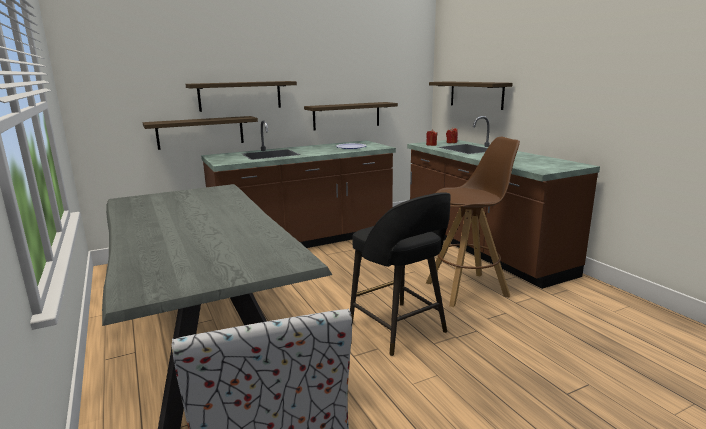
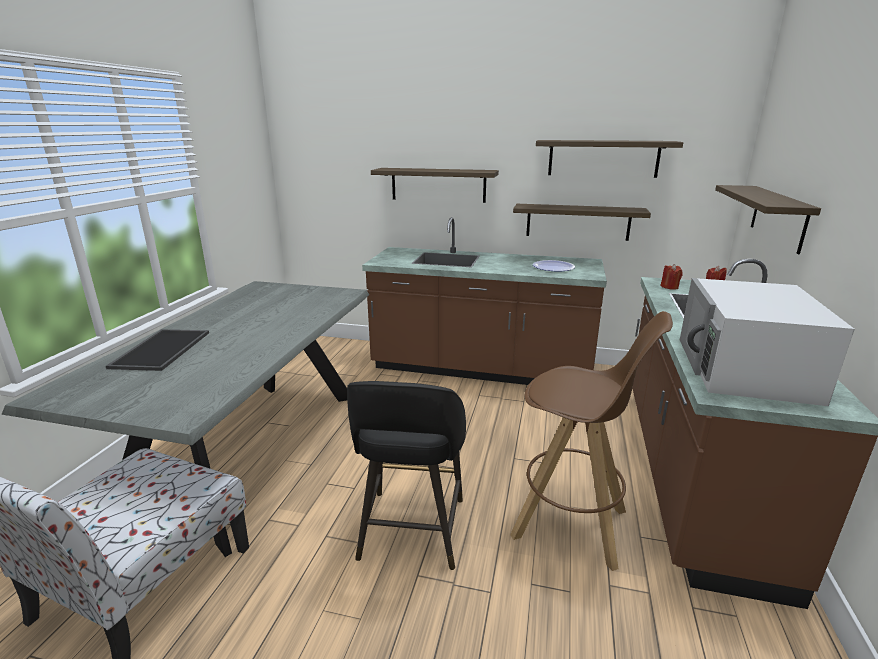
camera: 40 degrees right, 5 degrees up
(157, 247) = (161, 349): none -> tray
(200, 132) = (392, 222): shelf -> shelf (603, 158)
(530, 163) = (745, 369): none -> white microwave

